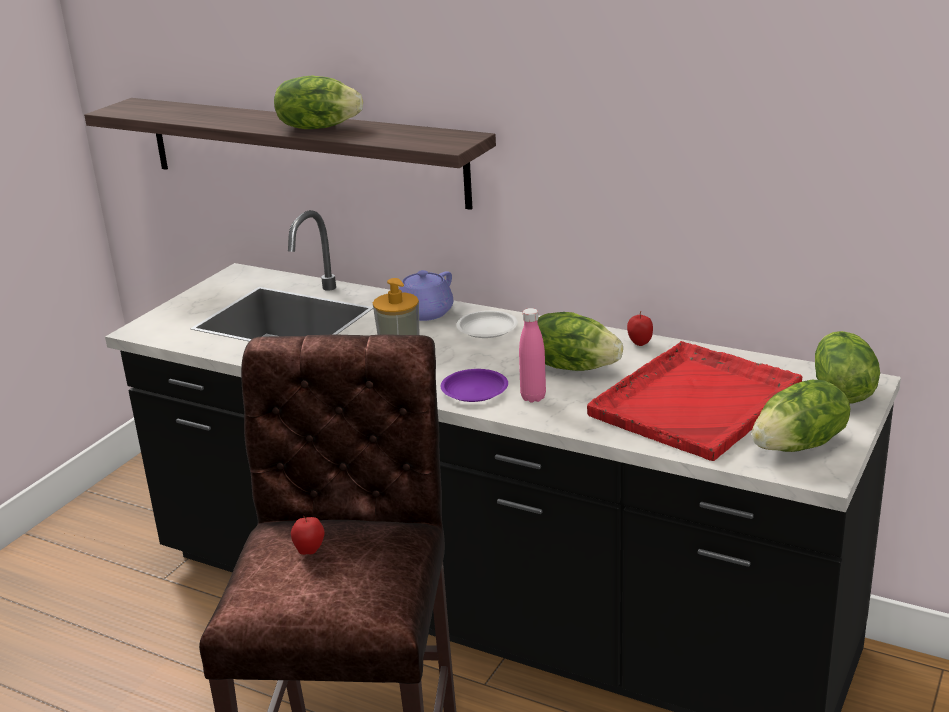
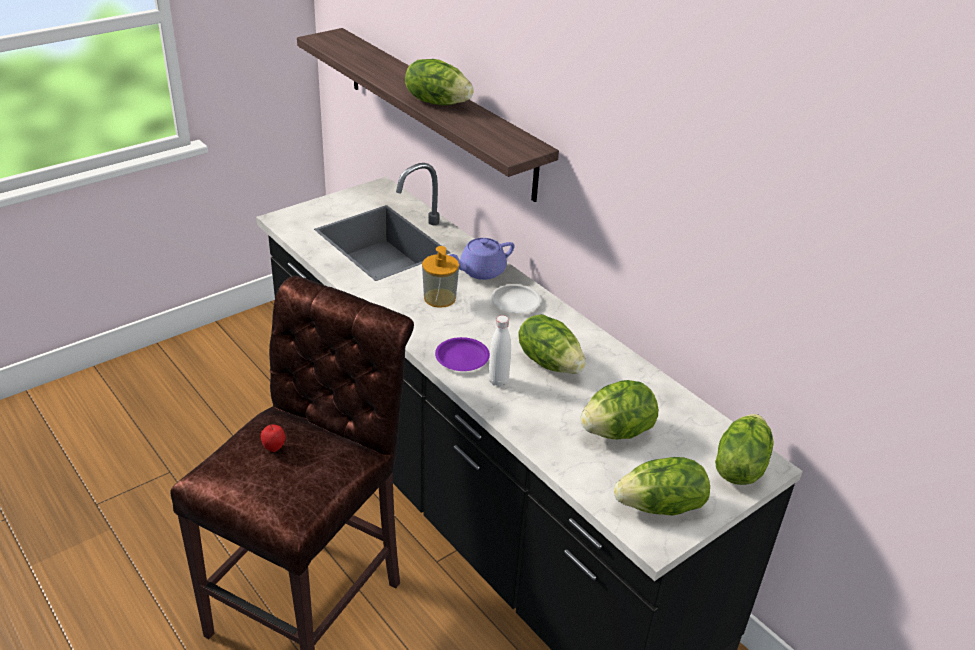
camera: 20 degrees right, 10 degrees up
(533, 397) = (498, 381): pink bottle -> white bottle
(639, 344) = (617, 359): apple -> none
(697, 401) = (616, 432): red tray -> lettuce

